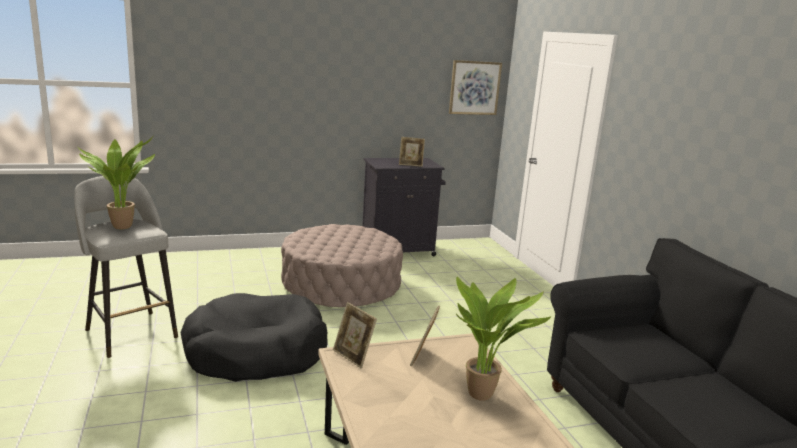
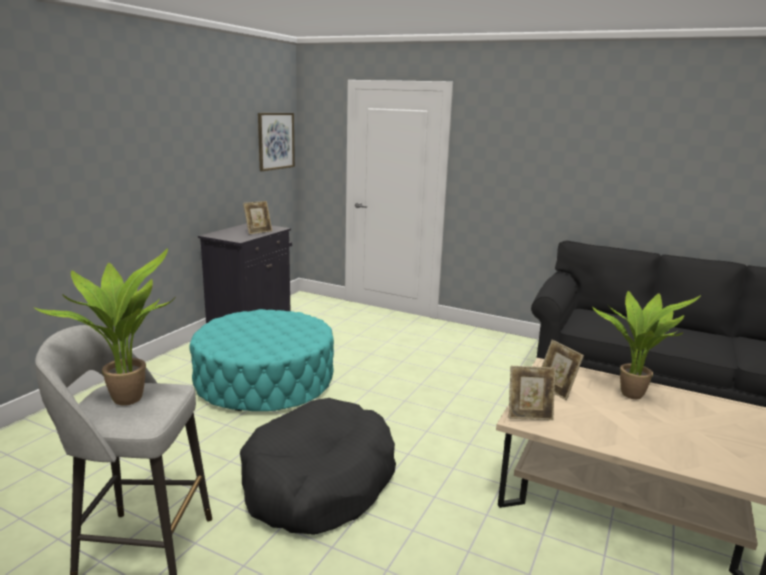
camera: 45 degrees left, 0 degrees up
(341, 285) = (265, 381): beige ottoman -> turquoise ottoman

